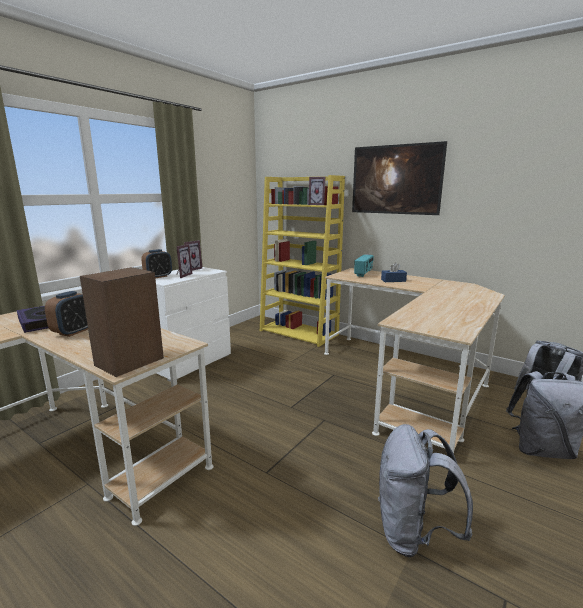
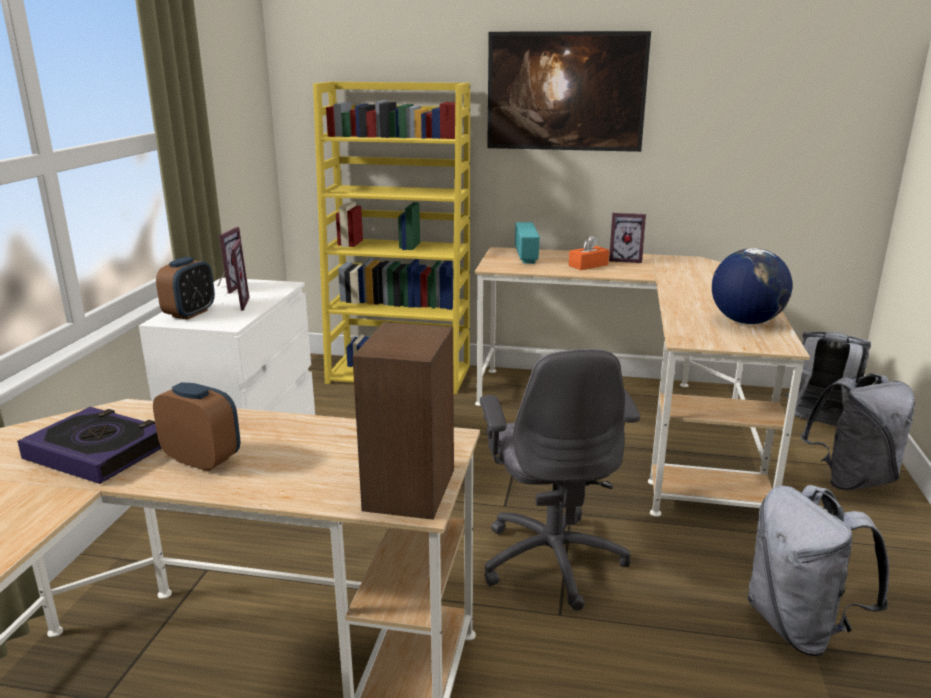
camera: 25 degrees left, 5 degrees up
(74, 332) = (202, 460): alarm clock -> alarm clock turned 60 degrees counterclockwise
(290, 441) = (552, 559): none -> grey office chair
(318, 205) = (433, 138): picture frame -> picture frame (625, 260)
(393, 280) = (588, 265): blue tissue box -> orange tissue box
(452, 318) = (746, 321): none -> globe

